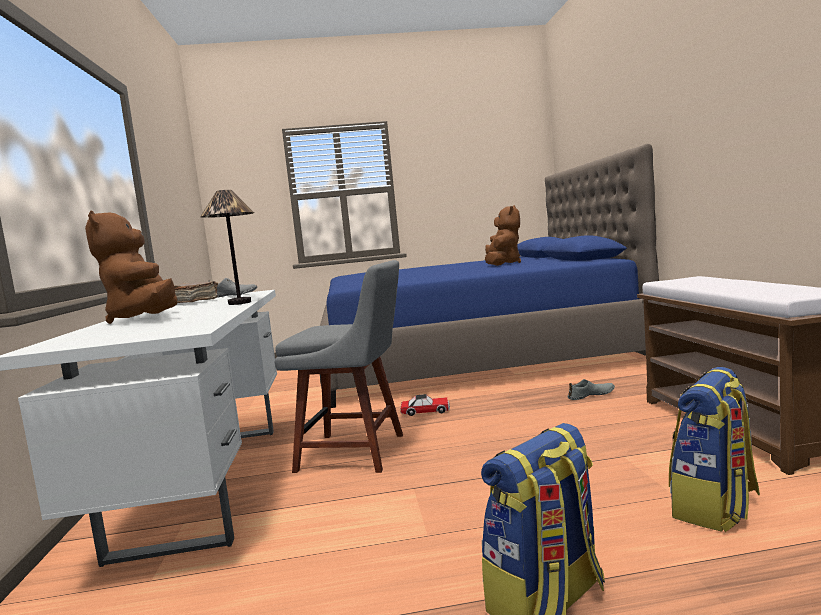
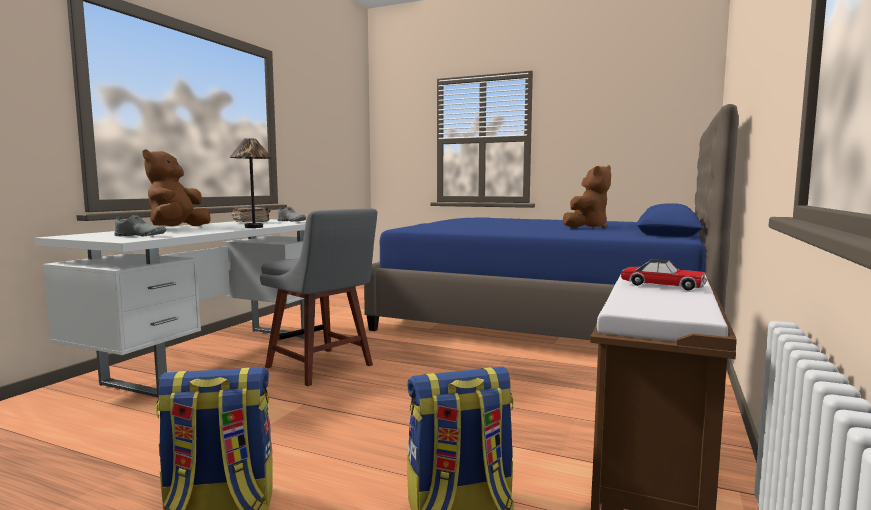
camera: 30 degrees right, 0 degrees up
(425, 411) = (423, 352): toy car -> toy car (663, 285)
(591, 395) = (578, 381): grey shoe -> grey shoe (140, 236)

